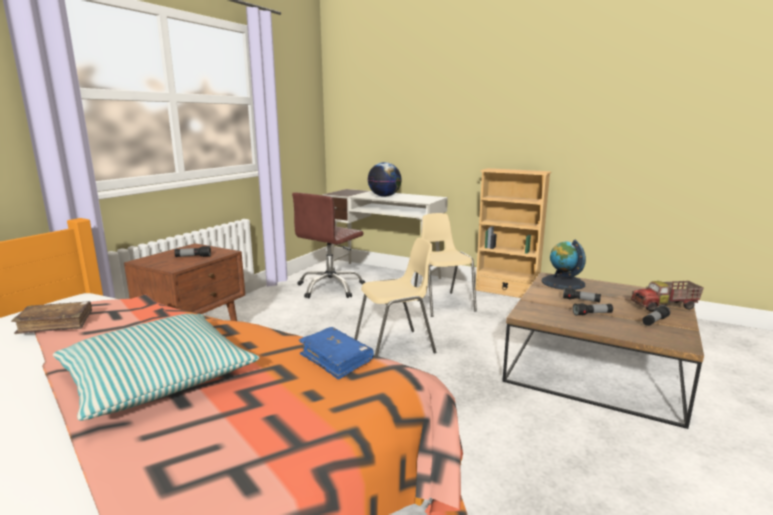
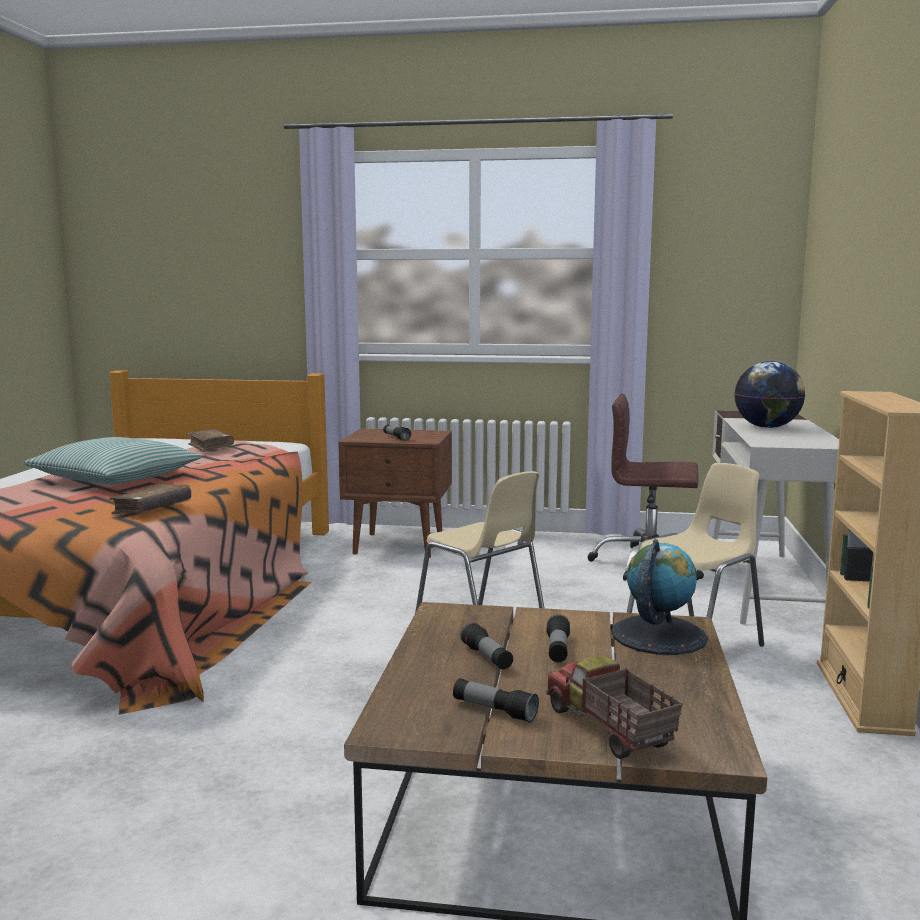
camera: 70 degrees right, 5 degrees down
(336, 359) = (152, 509): blue book -> brown book

